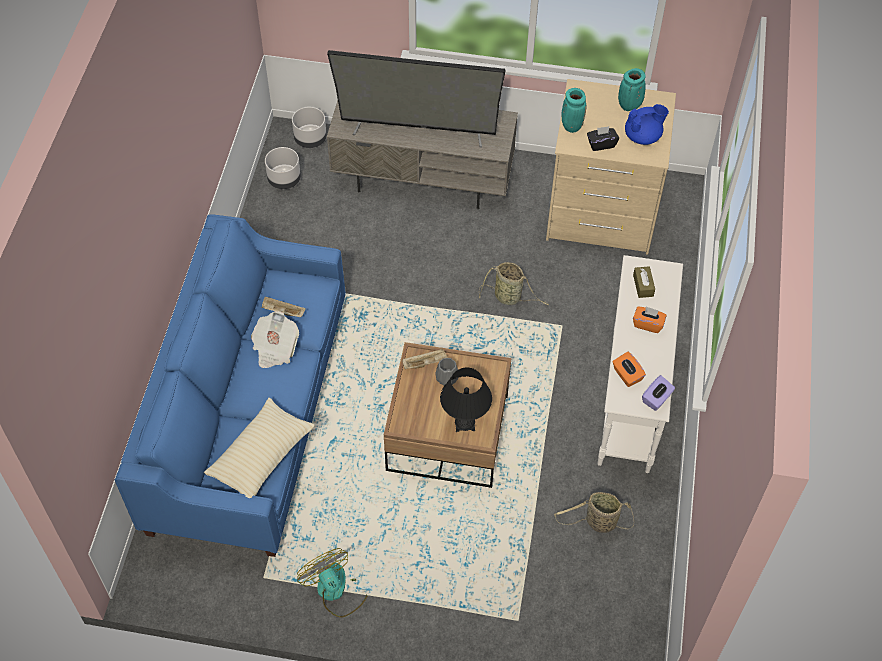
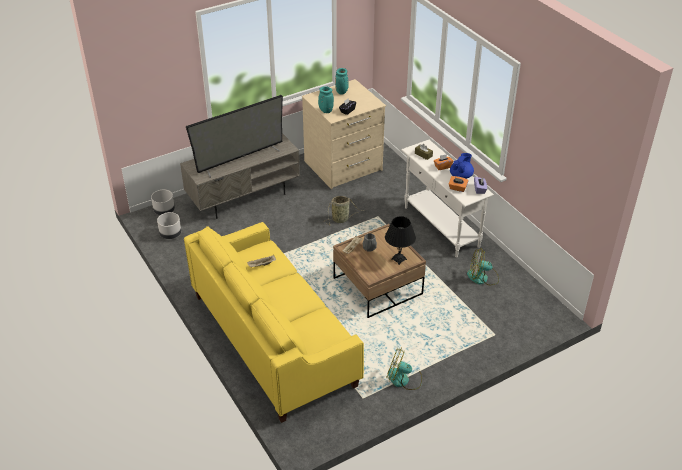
camera: 40 degrees left, 15 degrees down
(249, 416) = (273, 339): blue sofa -> yellow sofa
(261, 456) = (325, 326): beige pillow -> none
(275, 348) = (276, 281): newspaper -> none
(598, 522) = (482, 277): basket -> fan
(643, 137) = (361, 100): blue teapot -> blue teapot (461, 176)

